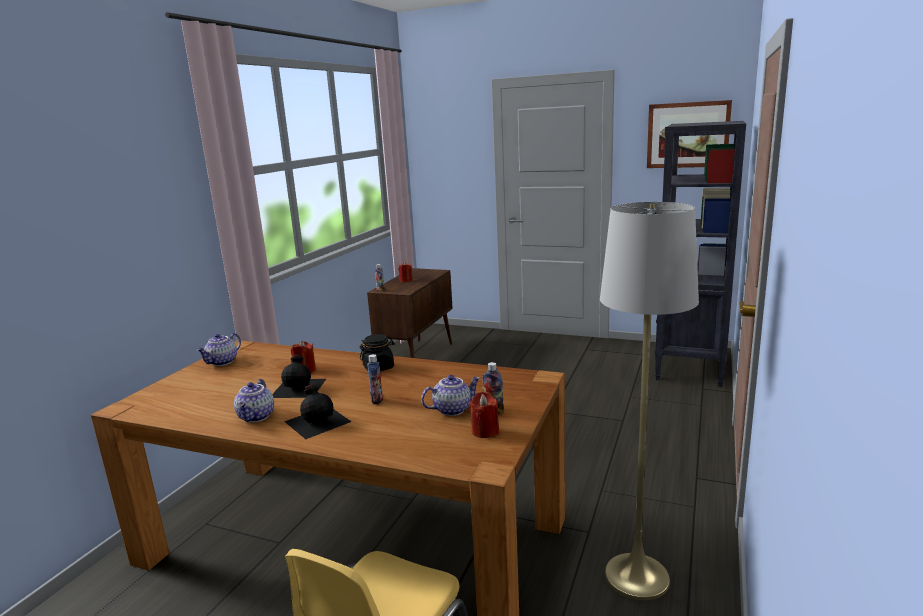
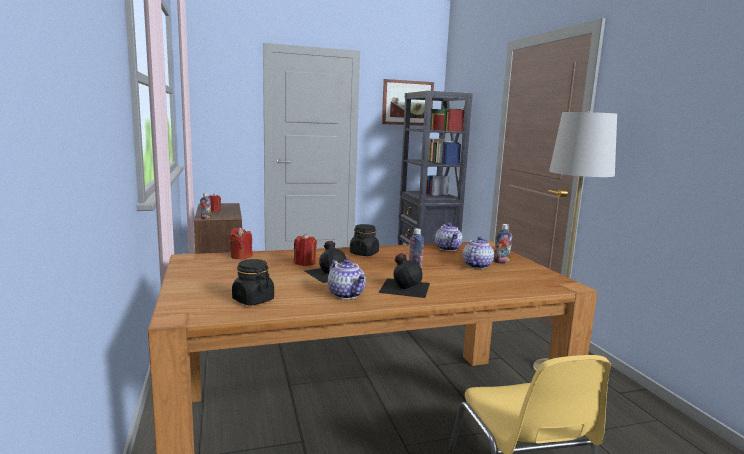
camera: 40 degrees left, 5 degrees down
(189, 404) = (253, 300): none -> black jar
(222, 362) = (202, 270): teapot -> teapot (448, 249)
(485, 431) = (522, 271): red candle -> red candle (241, 256)

